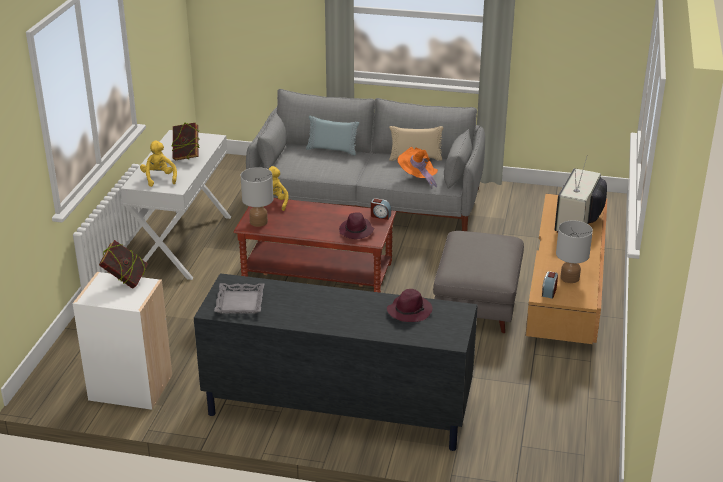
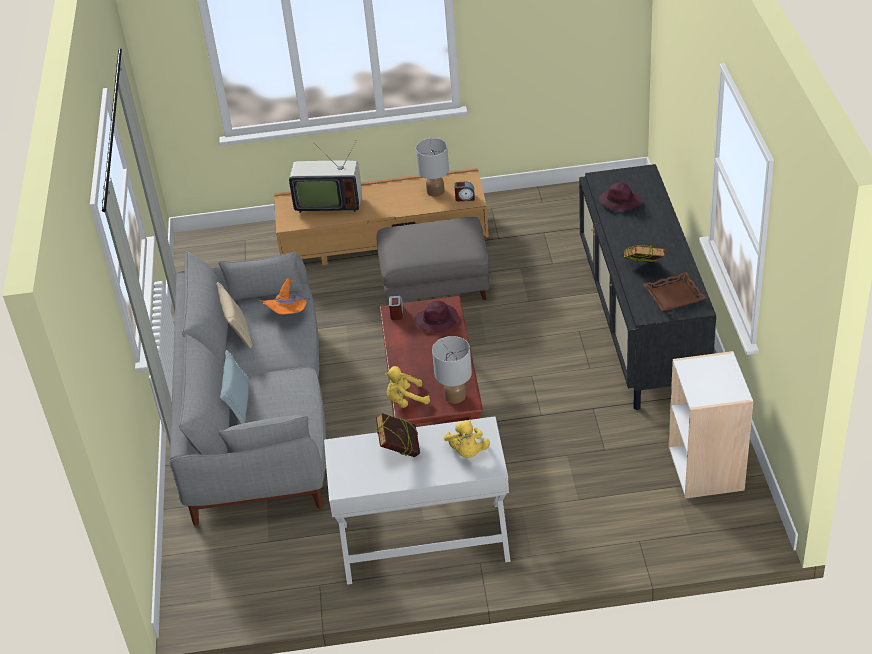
camera: 105 degrees left, 10 degrees up
(125, 281) = (693, 381): book -> book (643, 269)
(159, 178) = (467, 452): yellow plush toy -> yellow plush toy turned 60 degrees counterclockwise
(240, 302) = (674, 295): grey tray -> brown tray

